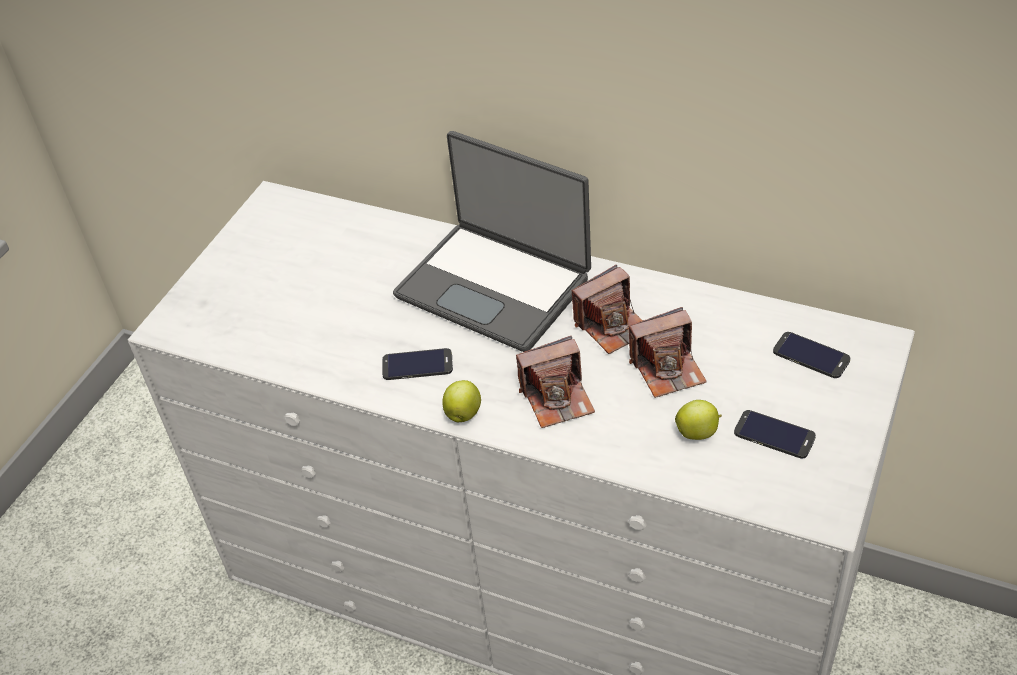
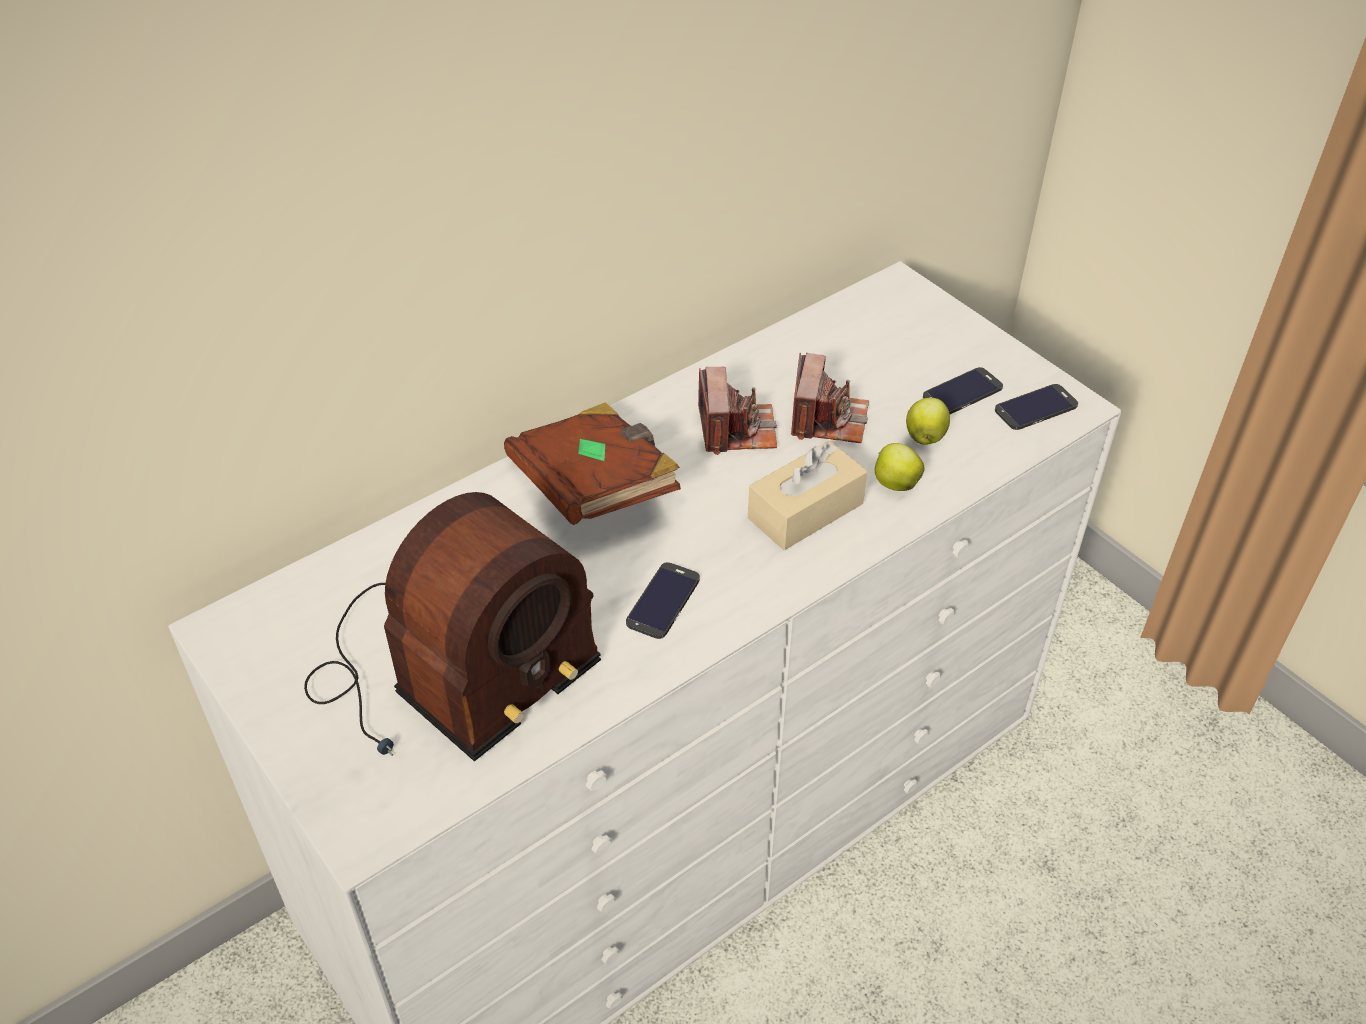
camera: 65 degrees left, 0 degrees up
(295, 301) = (448, 673): none -> radio
(463, 413) = (769, 591): apple -> apple (895, 483)
(495, 286) = (595, 488): laptop -> brown book
(557, 398) = (805, 511): camera -> beige tissue box
(811, 355) = (884, 327): phone -> phone (1036, 408)

